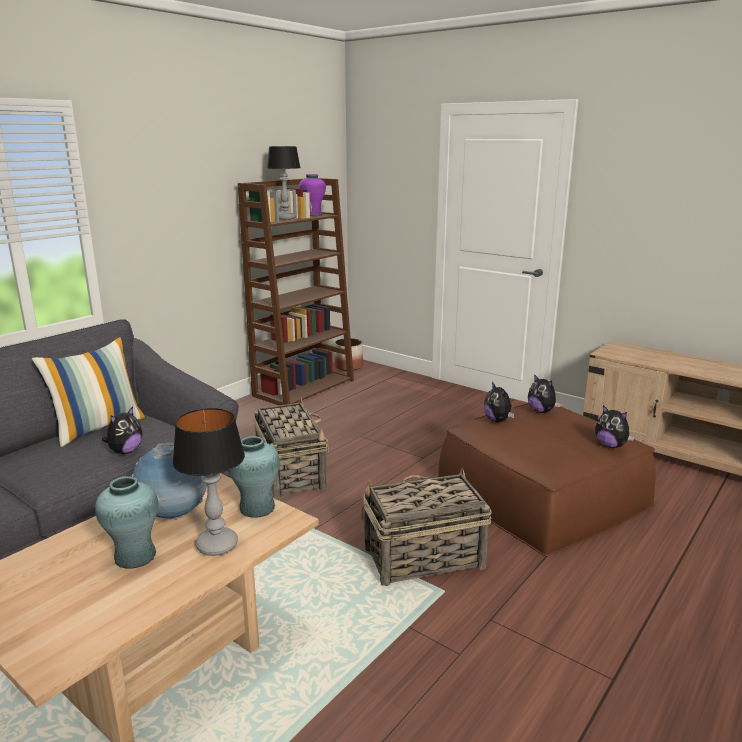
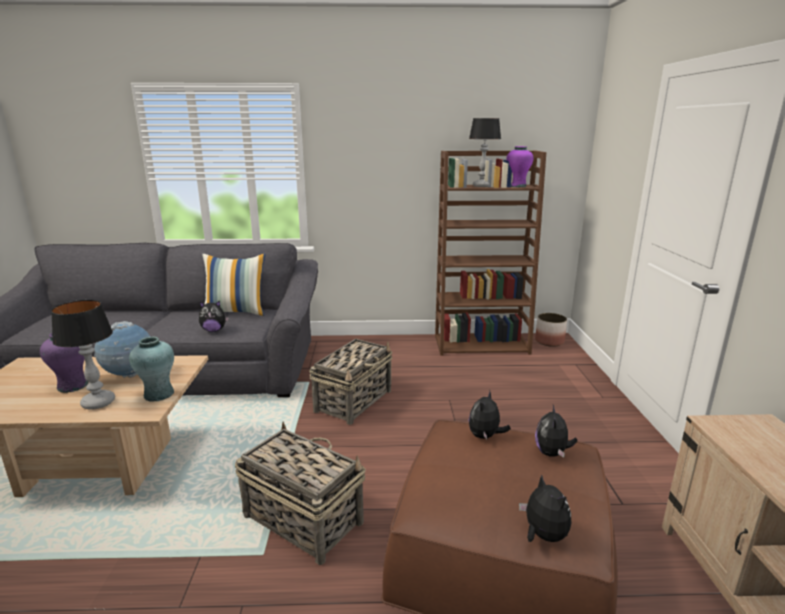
camera: 50 degrees right, 0 degrees up
(135, 556) = (72, 386): turquoise vase -> purple vase
(611, 445) = (543, 535): plush toy -> plush toy turned 150 degrees clockwise

